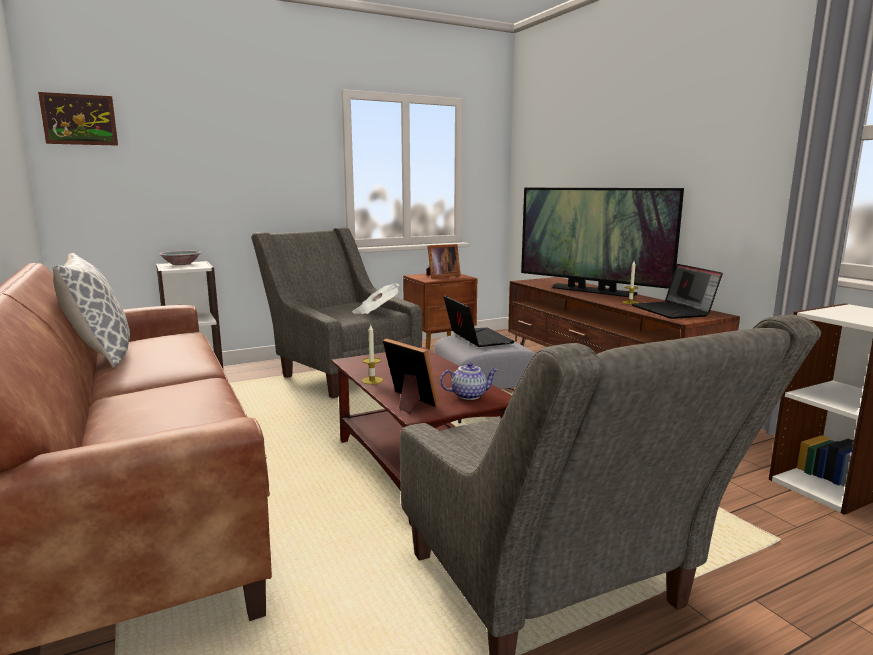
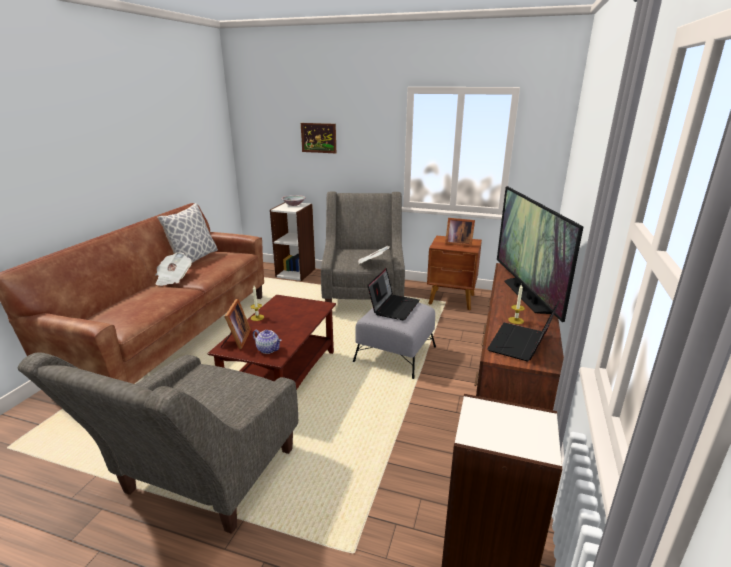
camera: 45 degrees right, 10 degrees up
(79, 119) = (252, 115): picture -> picture (318, 138)
(132, 379) = (173, 278): none -> newspaper

